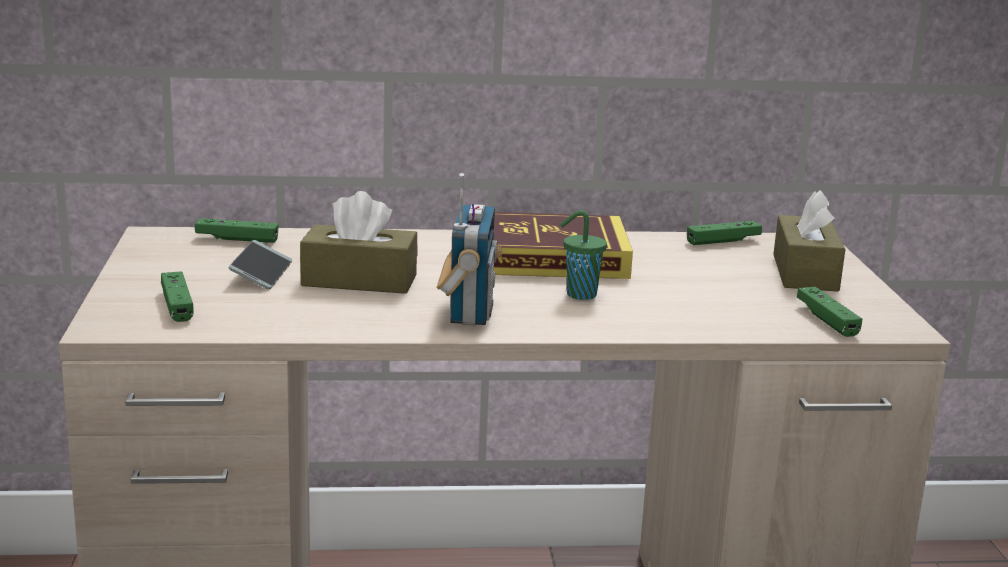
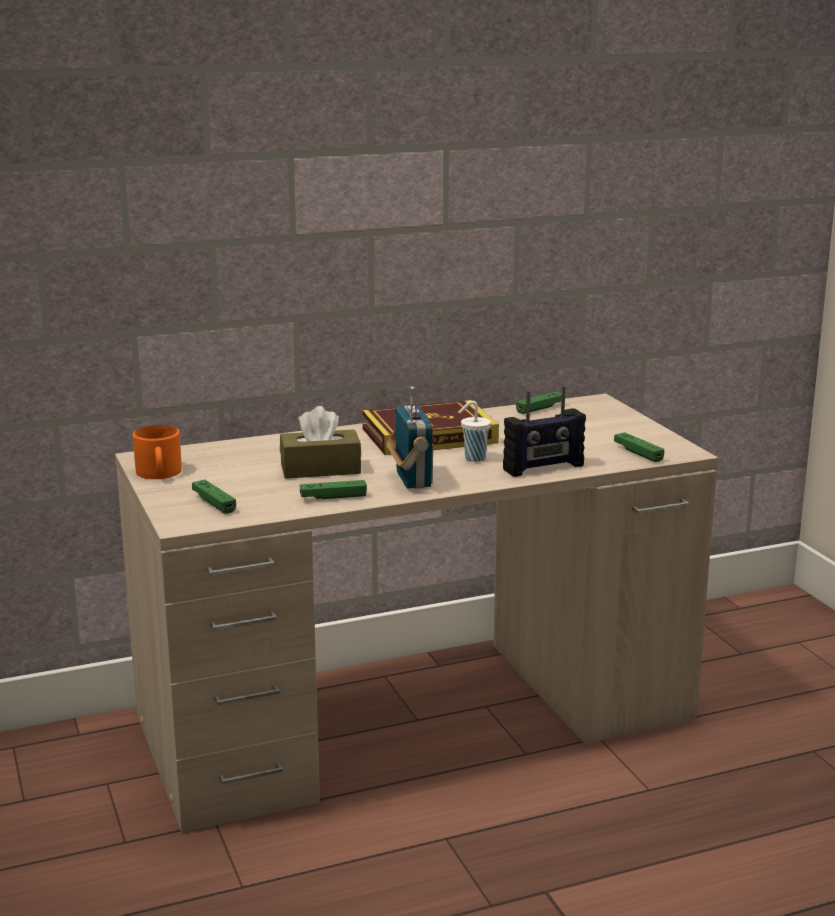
camera: 15 degrees left, 0 degrees up
(151, 257) = (159, 473): none -> orange mug
(237, 239) = (206, 452): green game controller -> green game controller (333, 497)
(261, 274) = (249, 474): phone -> none
(579, 295) = (473, 458): green cup -> white cup
(670, 322) = (544, 468): none -> radio
(805, 272) = (606, 423): brown tissue box -> none

